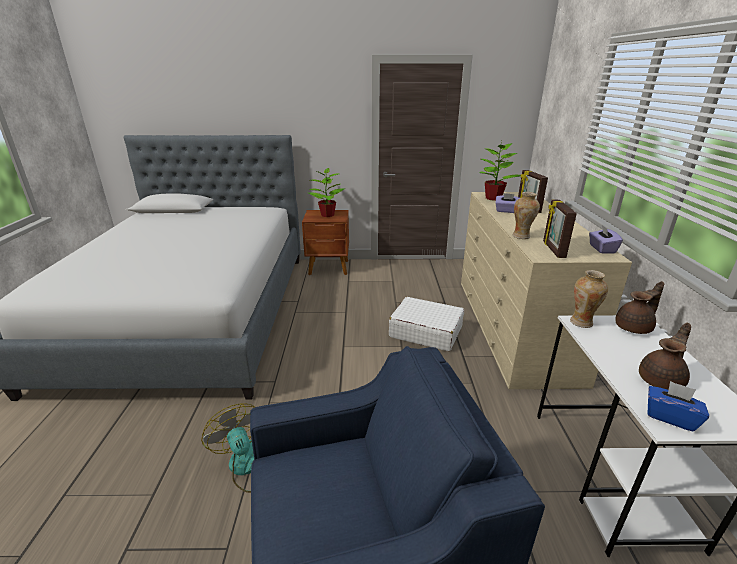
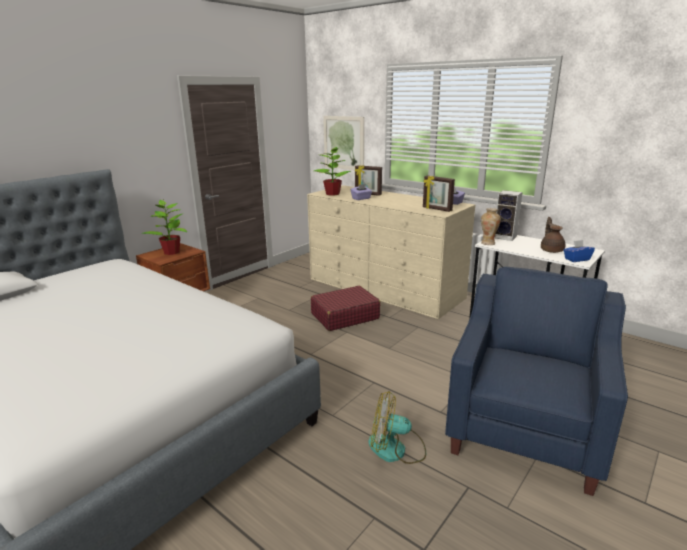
camera: 50 degrees left, 5 degrees down
(425, 332) = (344, 316): white suitcase -> red suitcase
(521, 236) = (407, 208): vase -> none
(556, 140) = (343, 143): none -> picture
(634, 327) = (506, 237): brown teapot -> speaker

